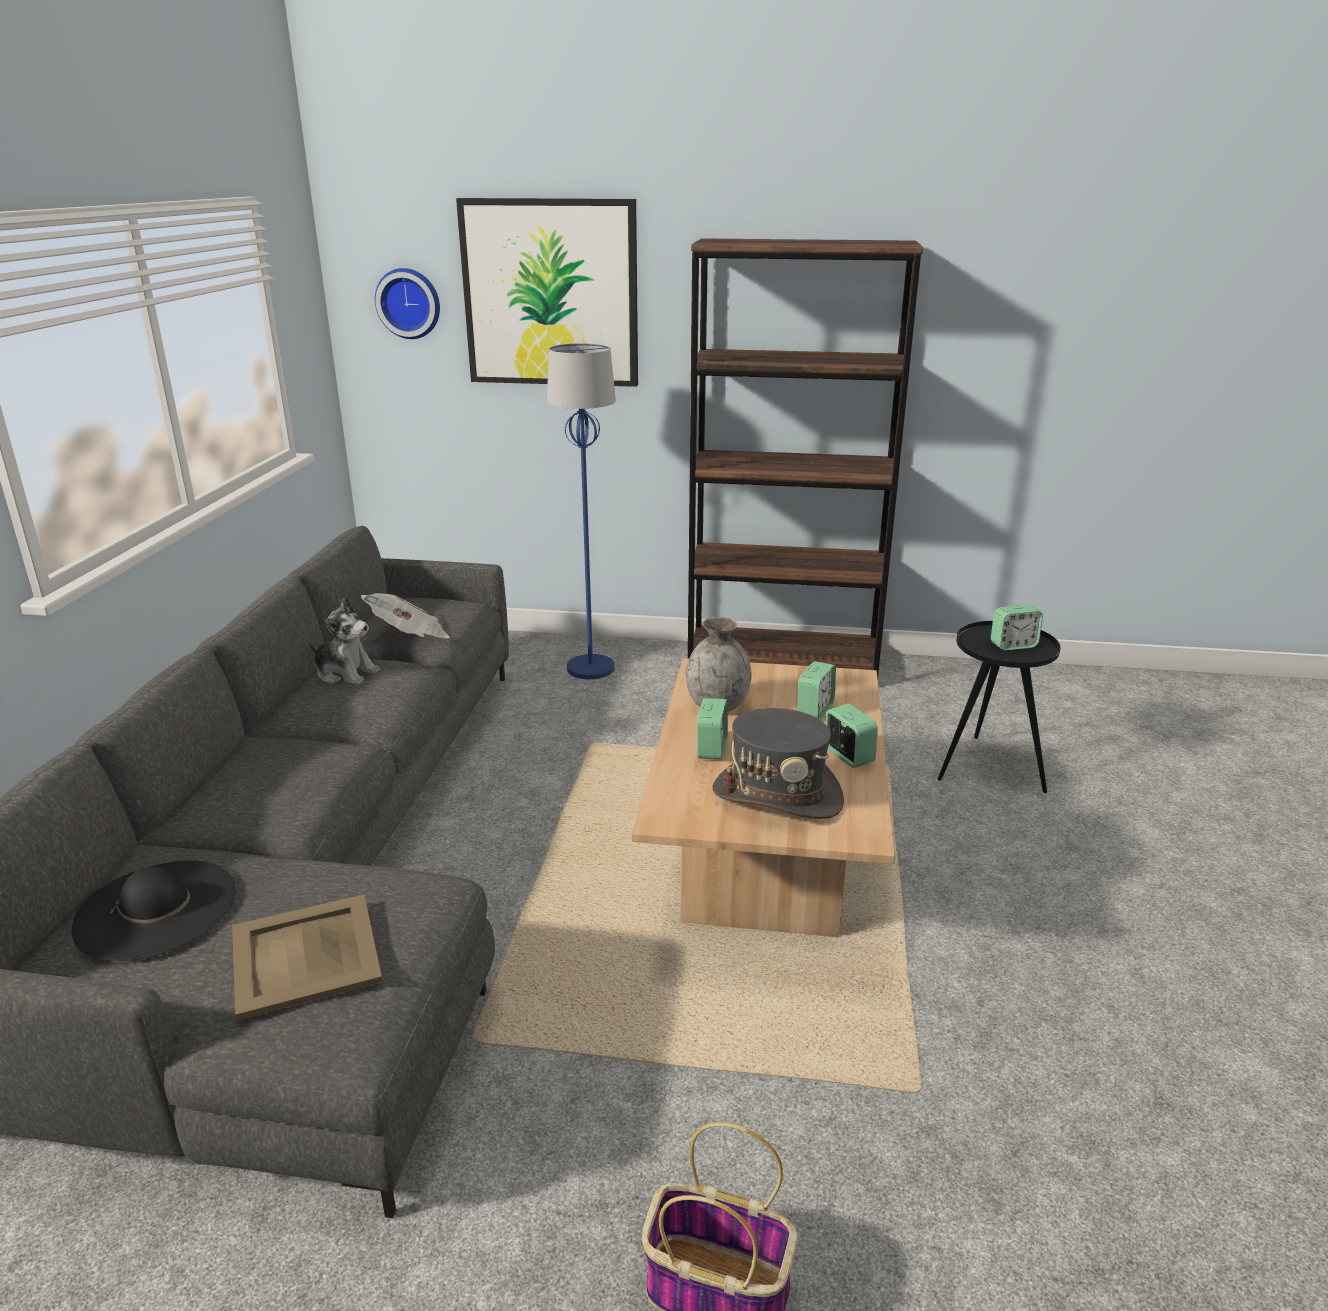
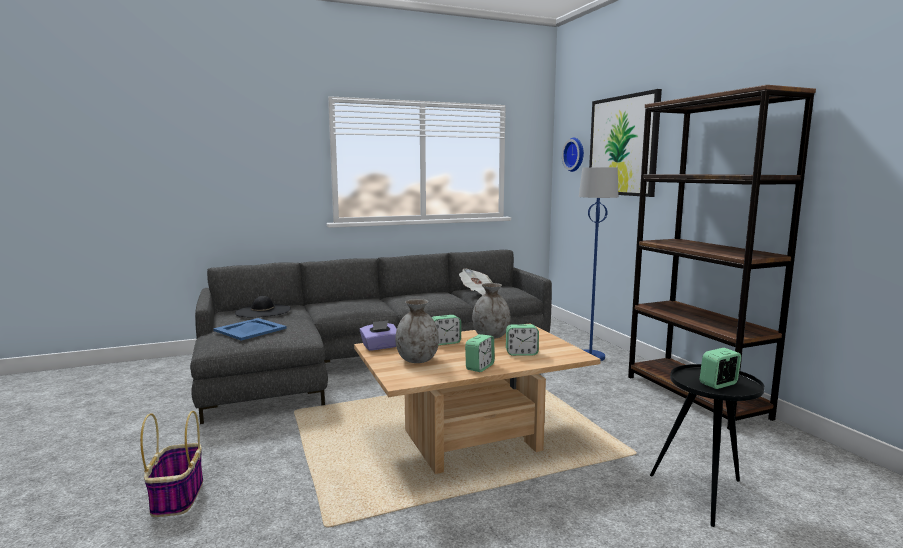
camera: 60 degrees right, 15 degrees down
(304, 954) = (250, 329): beige tray -> blue tray
(345, 673) = (434, 294): plush toy -> none
(677, 811) = (380, 347): none -> purple tissue box
(777, 795) = (417, 360): grey hat -> grey vase
(1013, 645) = (718, 384): alarm clock -> alarm clock turned 105 degrees clockwise

